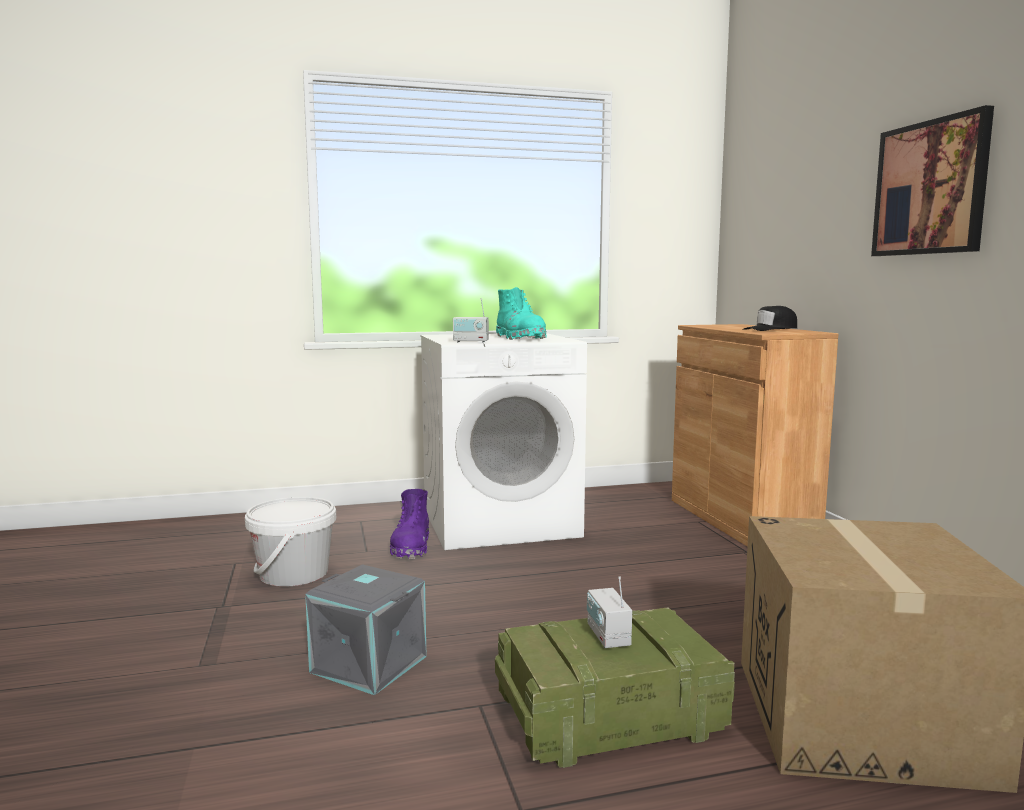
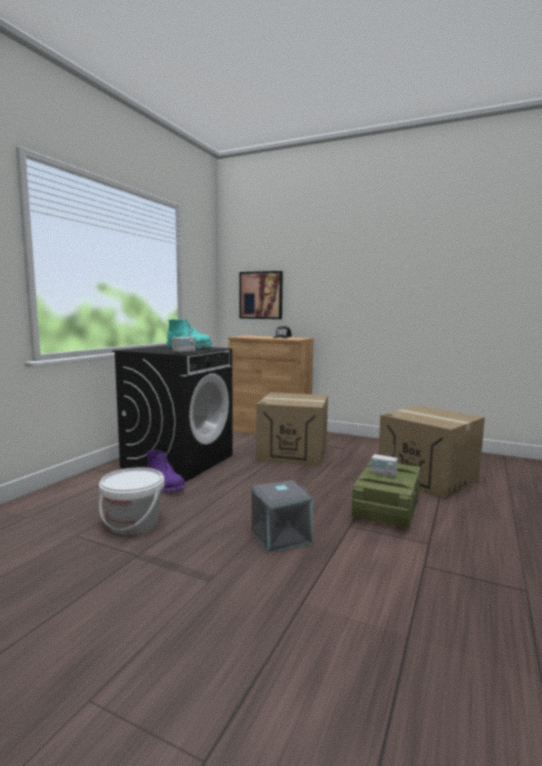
camera: 50 degrees left, 0 degrees up
(500, 522) = (178, 461): white washing machine -> black washing machine
(687, 565) = (293, 453): none -> cardboard box
(930, 188) = (356, 279): picture -> picture (261, 295)

